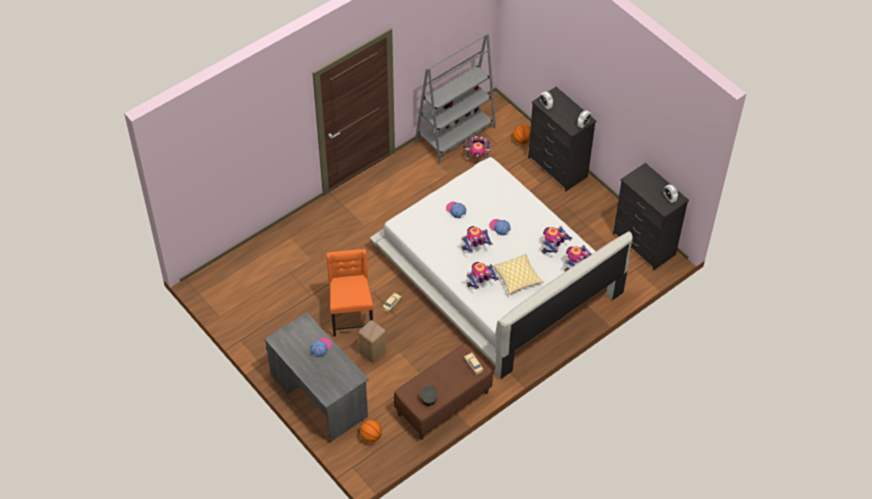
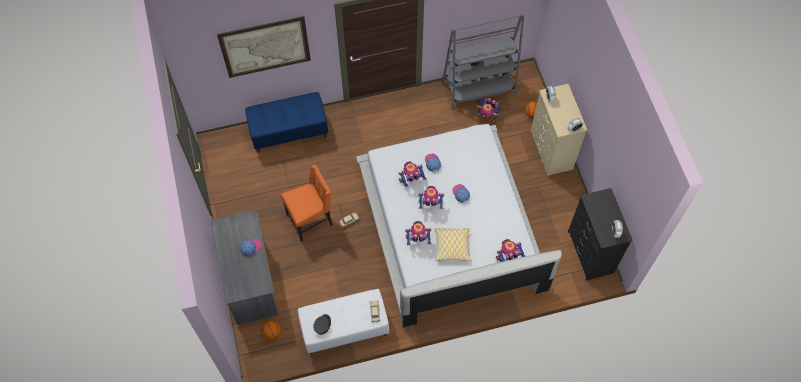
camera: 25 degrees right, 10 degrees up
(251, 143) = (265, 47): none -> picture
(281, 243) = (289, 131): none -> blue bench
(351, 317) = (310, 219): orange chair -> orange chair turned 45 degrees clockwise
(373, 353) = (312, 259): beige stool -> none
(443, 404) = (344, 329): brown bench -> white bench
(553, 248) = (498, 231): toy robot -> toy robot (411, 180)
(557, 167) = (551, 151): black dresser -> beige dresser

